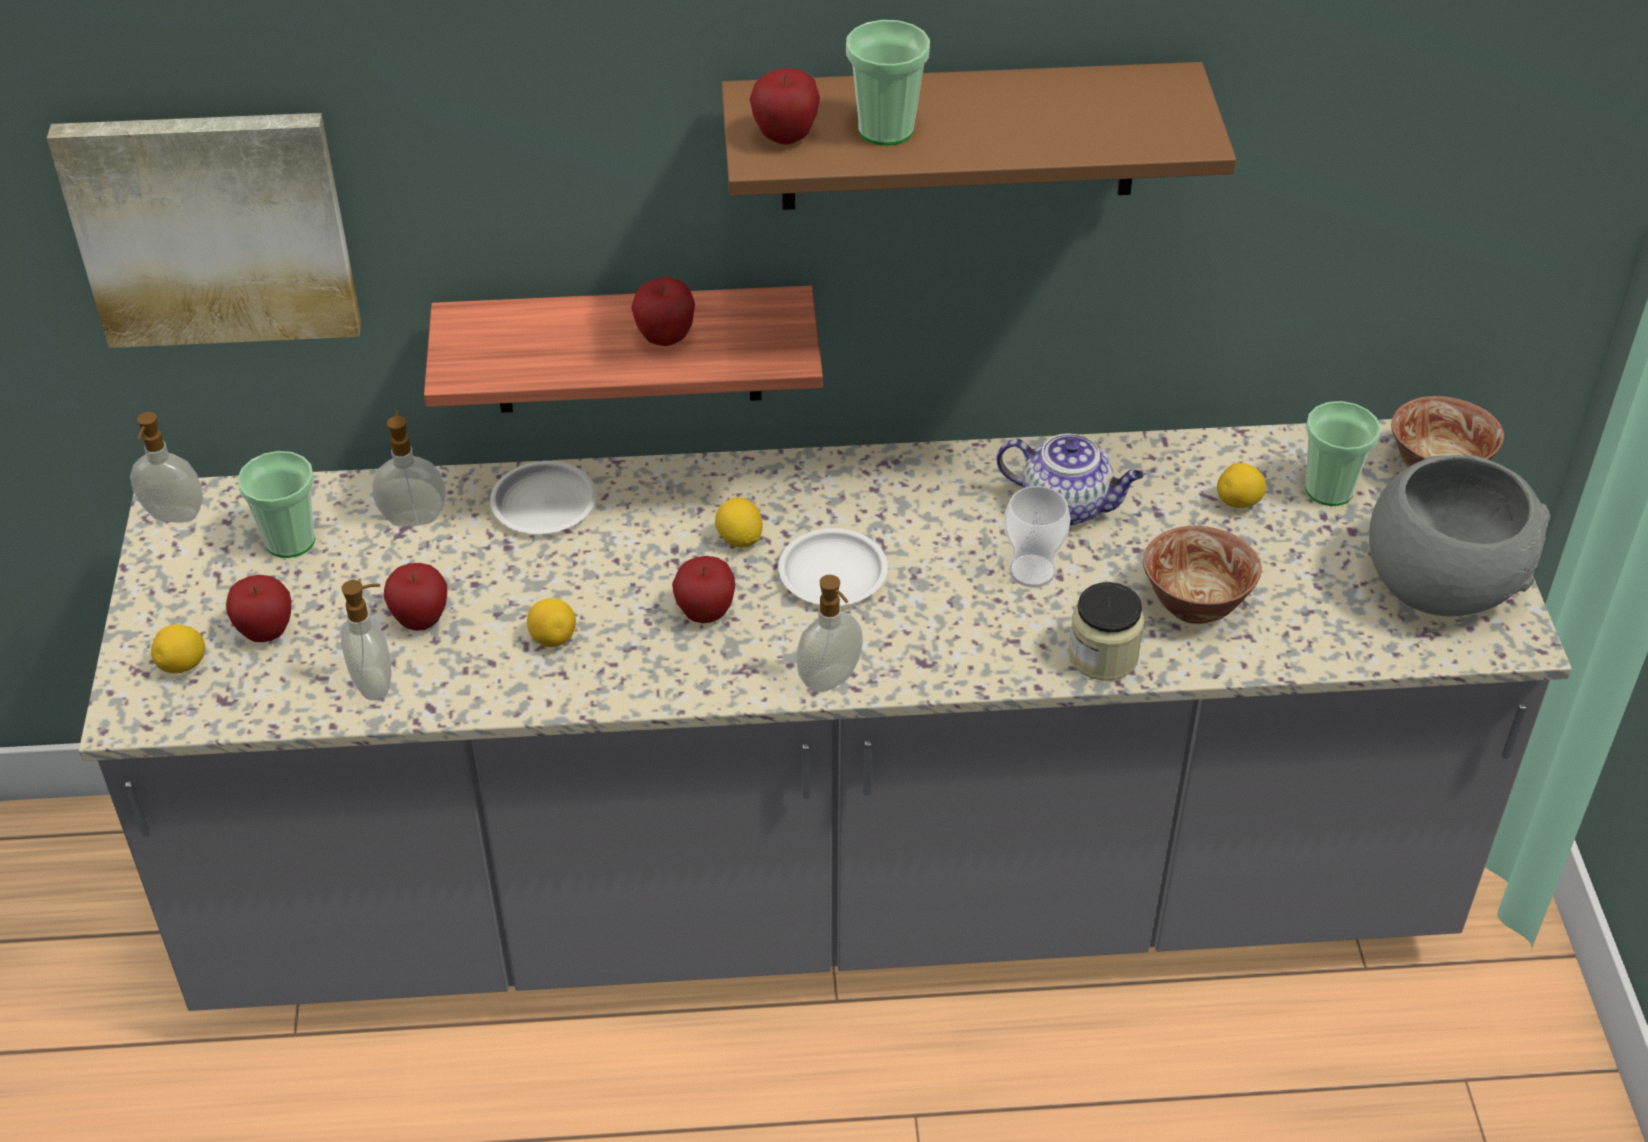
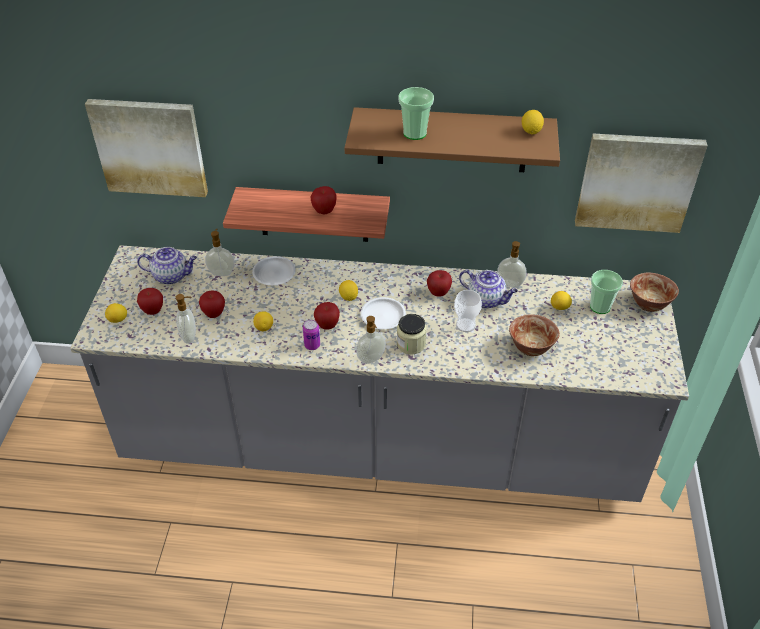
camera: 10 degrees right, 0 degrees up
(174, 516) = (130, 261): soap dispenser -> soap dispenser (510, 284)
(290, 541) = (171, 276): cup -> teapot
(681, 665) = (312, 345): none -> can
(785, 137) = (372, 132): apple -> apple (438, 293)
(1103, 656) = (487, 364): jar -> jar (411, 344)
(1152, 98) = (531, 131): none -> lemon
(1388, 189) = (637, 181): none -> picture
(1441, 582) = (639, 351): grey bowl -> none

